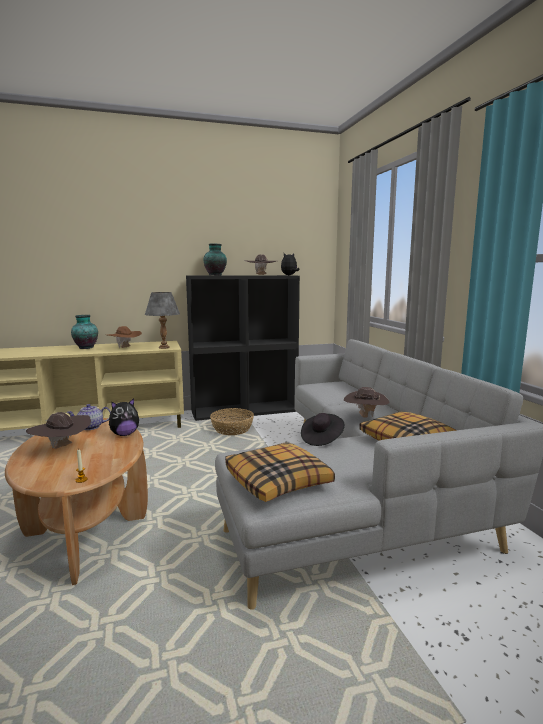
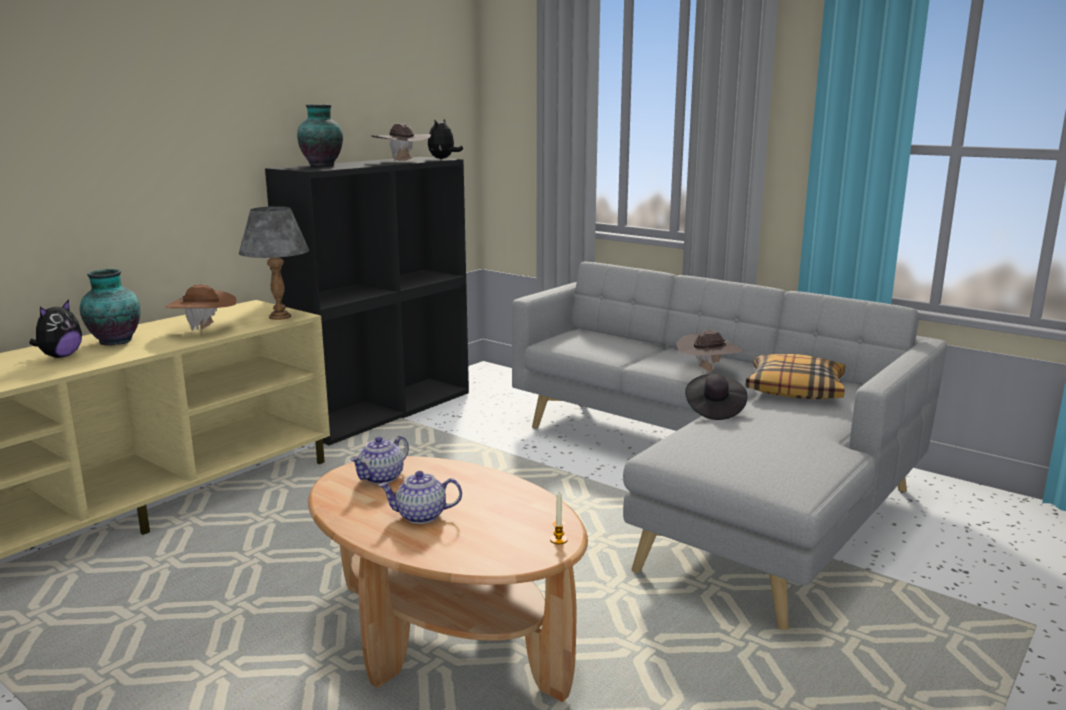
camera: 35 degrees left, 5 degrees up
(62, 448) = (421, 516): brown hat -> teapot
(124, 434) = (463, 472): plush toy -> plush toy (60, 356)
(232, 430) = (416, 444): basket -> none
(278, 481) = (770, 467): pillow -> none

